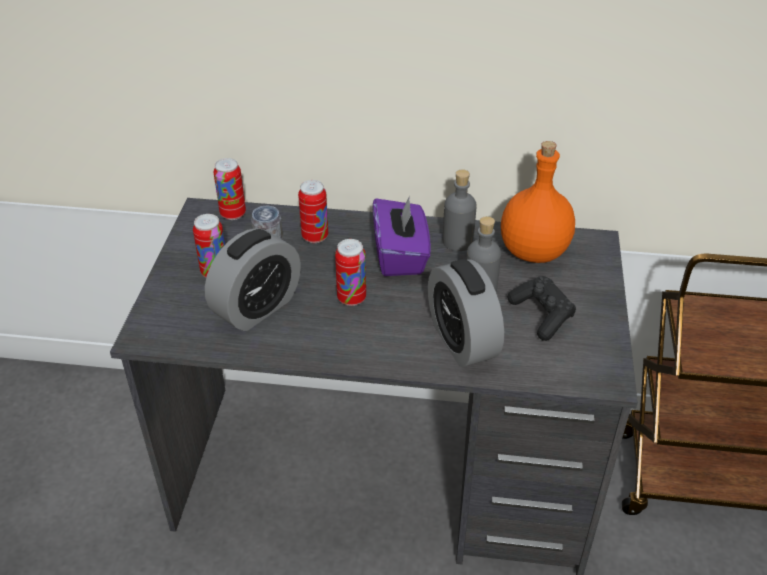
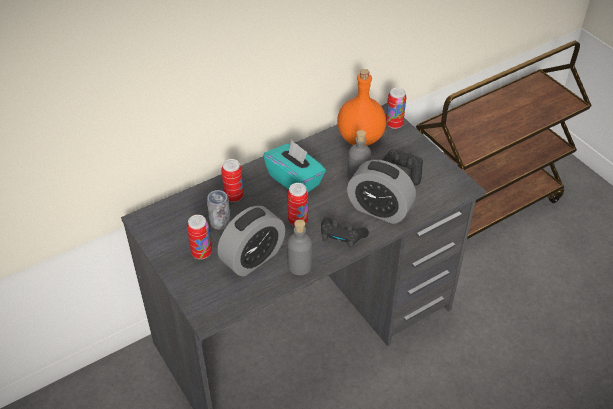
camera: 40 degrees left, 5 degrees up
(233, 214) = (166, 211): can -> can (394, 124)
(257, 308) = (253, 258): alarm clock -> alarm clock turned 45 degrees clockwise
(377, 345) = (341, 238): none -> black game controller
(400, 255) = (295, 180): purple tissue box -> turquoise tissue box
(457, 241) = (316, 154): grey bottle -> grey bottle (300, 266)

